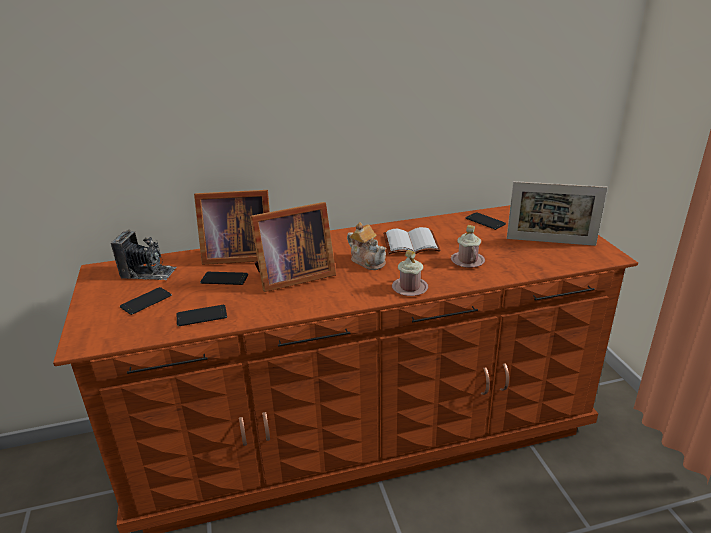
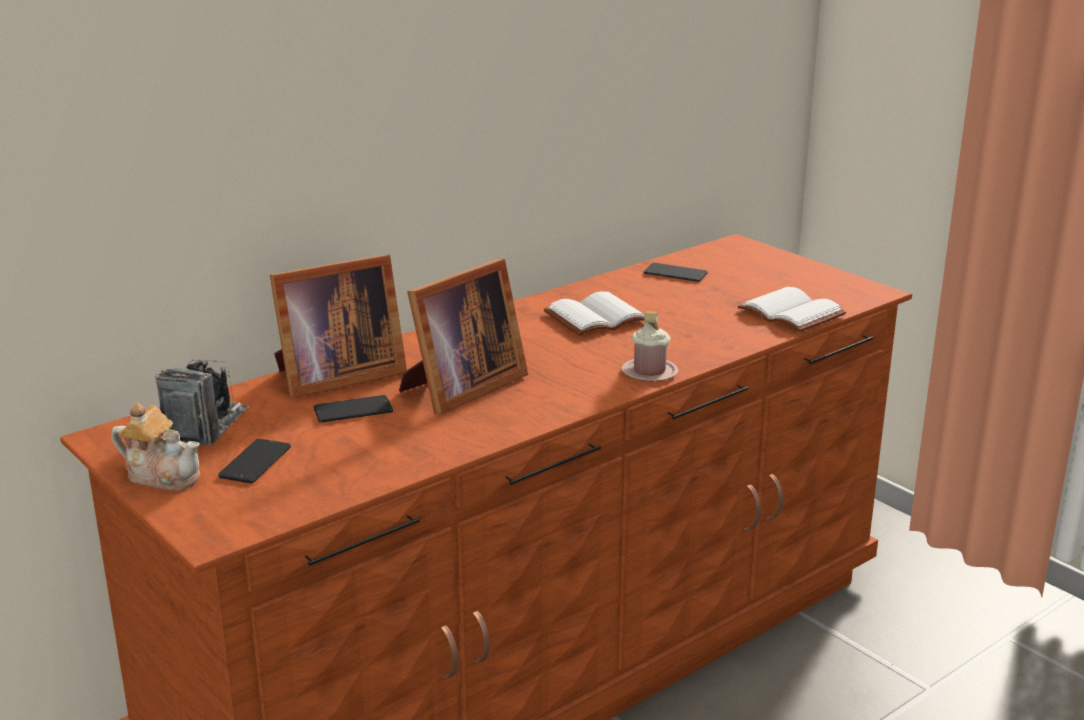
camera: 25 degrees left, 5 degrees down
(148, 272) = (207, 425): camera -> camera turned 60 degrees counterclockwise
(201, 316) = (374, 462): phone -> none
(367, 261) = (554, 349): teapot -> teapot (162, 475)
(467, 261) = (697, 326): pink mug -> none
(540, 262) = (794, 313): none -> white book
(550, 242) = (786, 286): picture frame -> none

